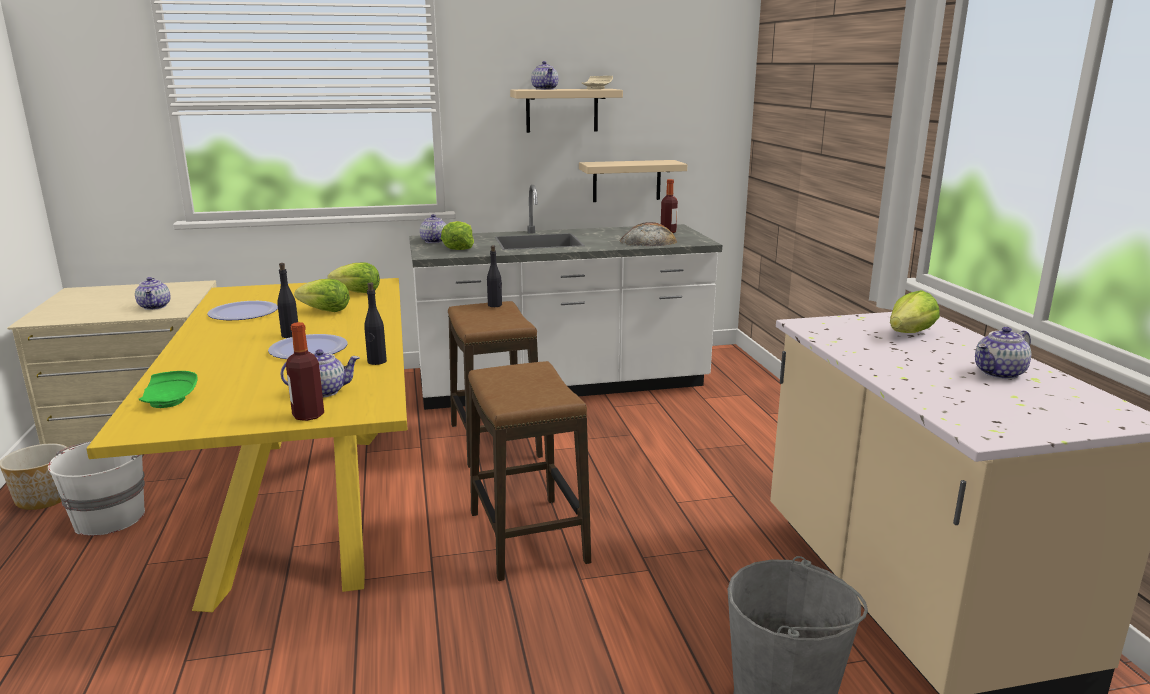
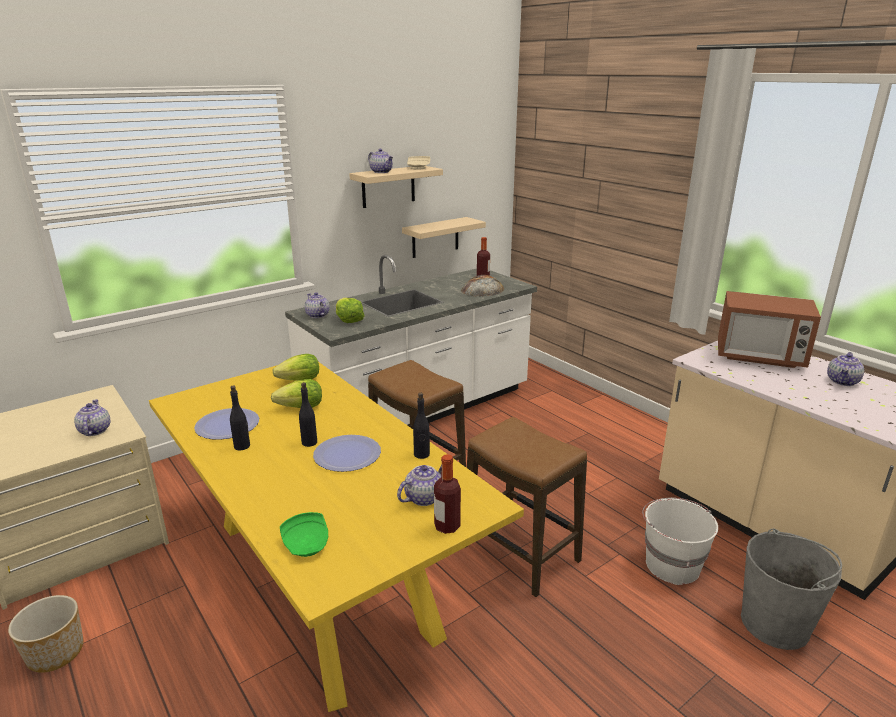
camera: 25 degrees left, 5 degrees up
(110, 517) = (151, 650): white bucket -> white bucket (671, 564)
(155, 306) = (94, 430): teapot -> teapot turned 150 degrees counterclockwise
(495, 305) = (405, 367): black bottle -> black bottle (242, 446)
(910, 334) = (759, 356): lettuce -> microwave

